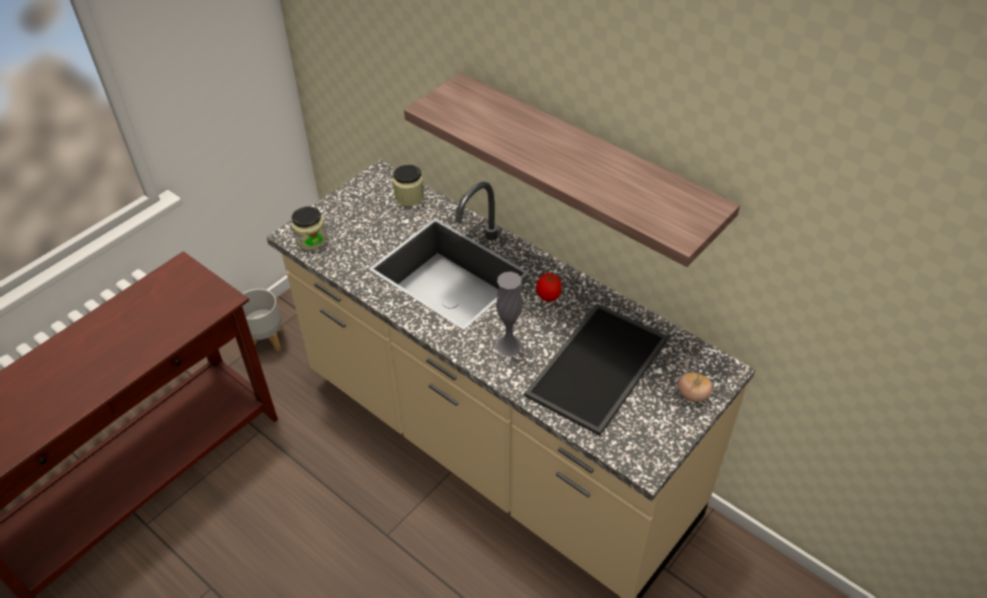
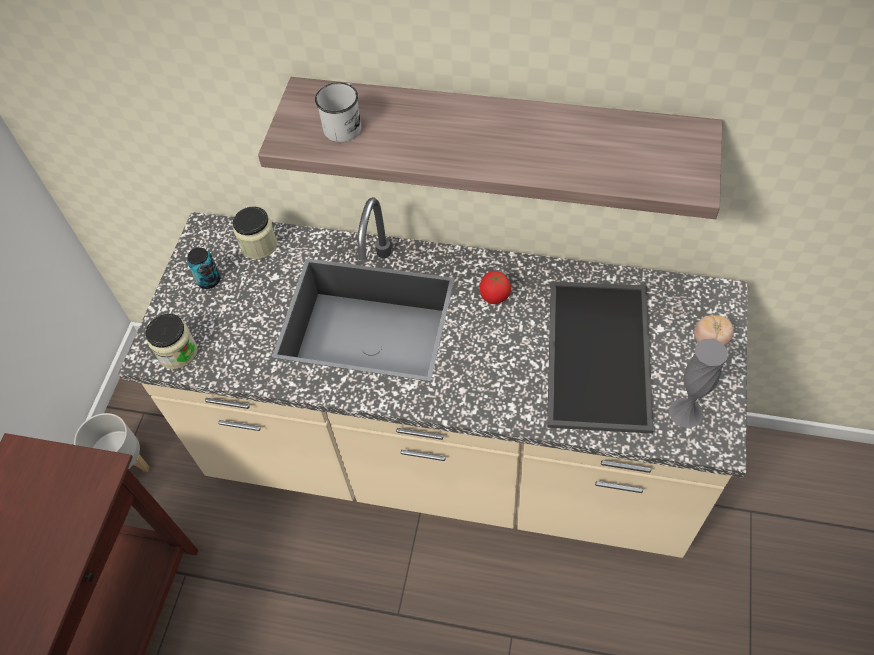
camera: 25 degrees left, 10 degrees up
(361, 205) = (209, 280): none -> can
(472, 112) = (345, 124): none -> white mug
(509, 345) = (490, 375): grey vase -> grey vase (685, 412)

